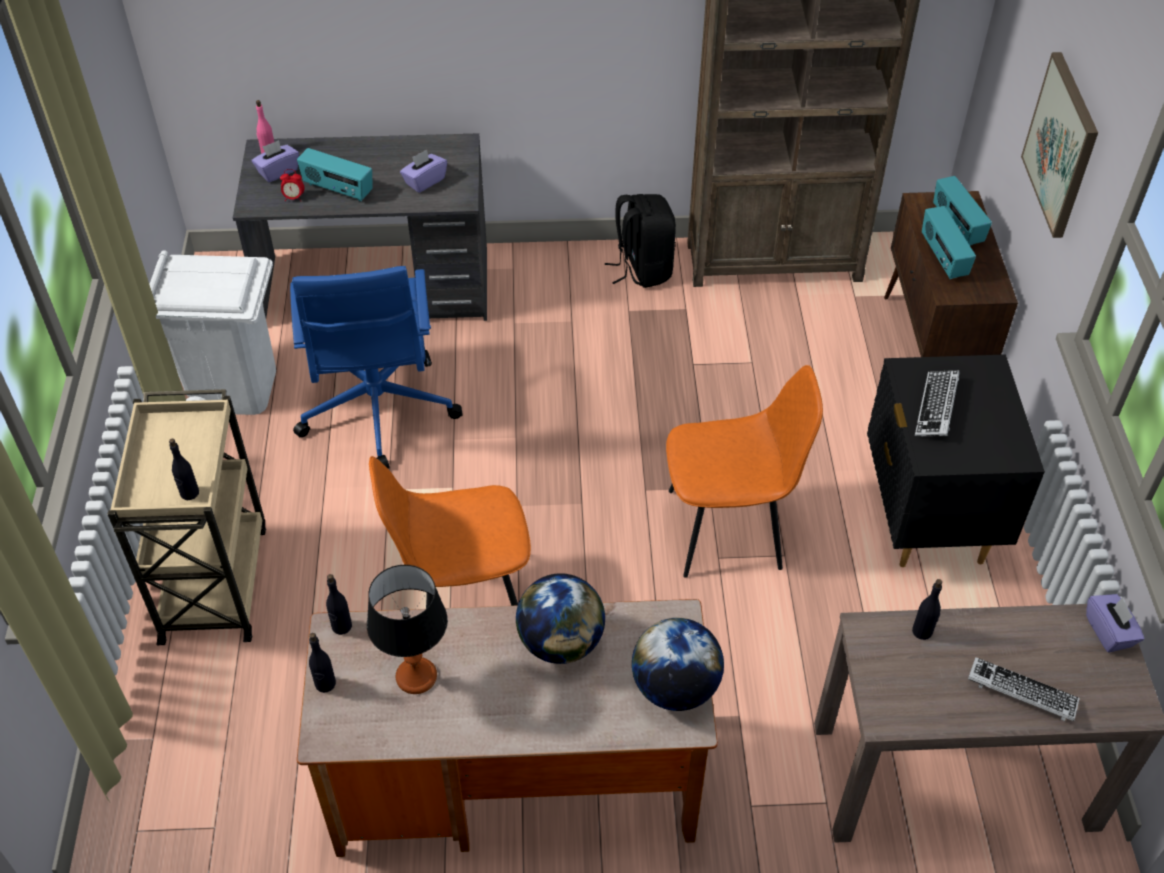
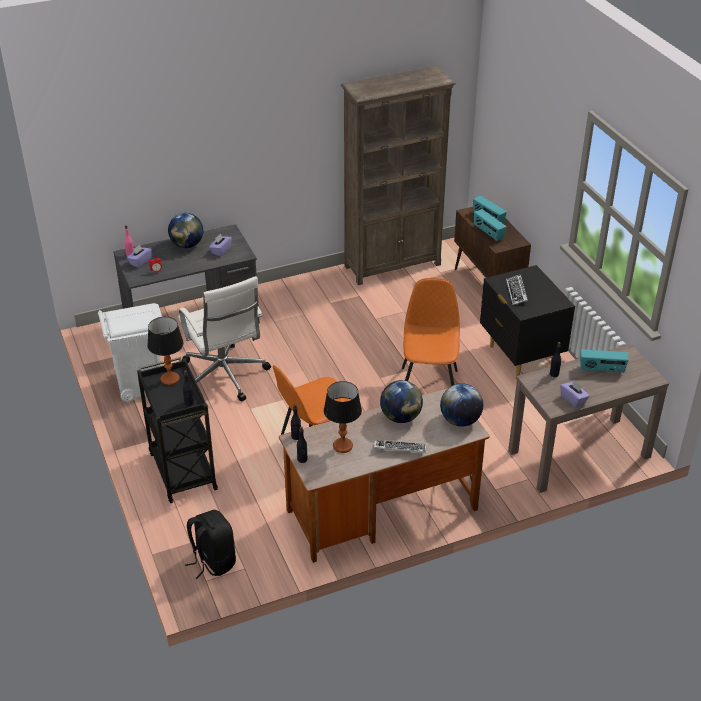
camera: 20 degrees left, 10 degrees down
(185, 432) = (170, 379): none -> table lamp
(215, 581) = (182, 469): beige cart -> black cart
(338, 190) = (177, 263): radio -> radio (601, 370)
(374, 156) = (187, 245): none -> globe
(377, 412) = (224, 376): blue office chair -> white office chair
(642, 269) = (327, 282): black backpack -> black backpack (213, 561)
(728, 529) = (429, 384): orange chair -> orange chair turned 60 degrees counterclockwise
(1021, 693) = (605, 385): keyboard -> keyboard (400, 449)
(1062, 145) = (536, 162): picture -> none
(1109, 632) = (630, 355): purple tissue box -> purple tissue box (573, 399)

